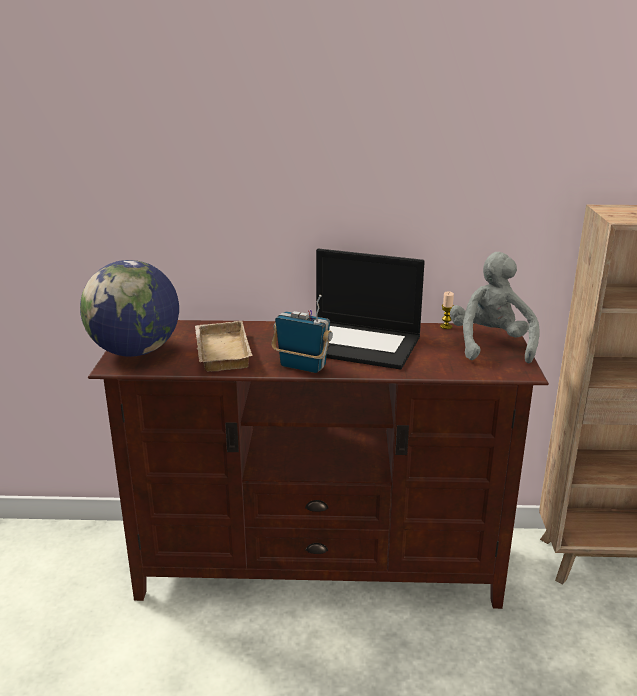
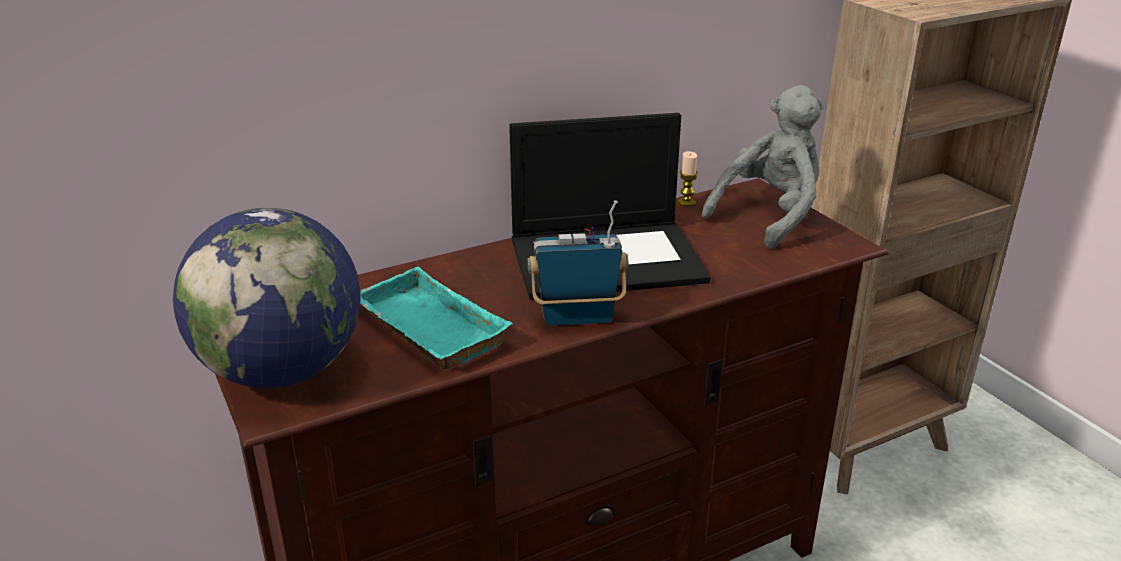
camera: 30 degrees left, 5 degrees up
(220, 351) = (424, 329): beige tray -> turquoise tray
(490, 345) = (769, 216): grey plush toy -> grey plush toy turned 75 degrees clockwise

